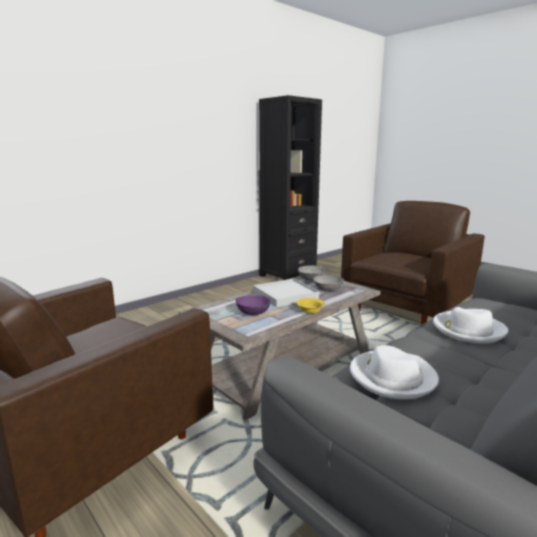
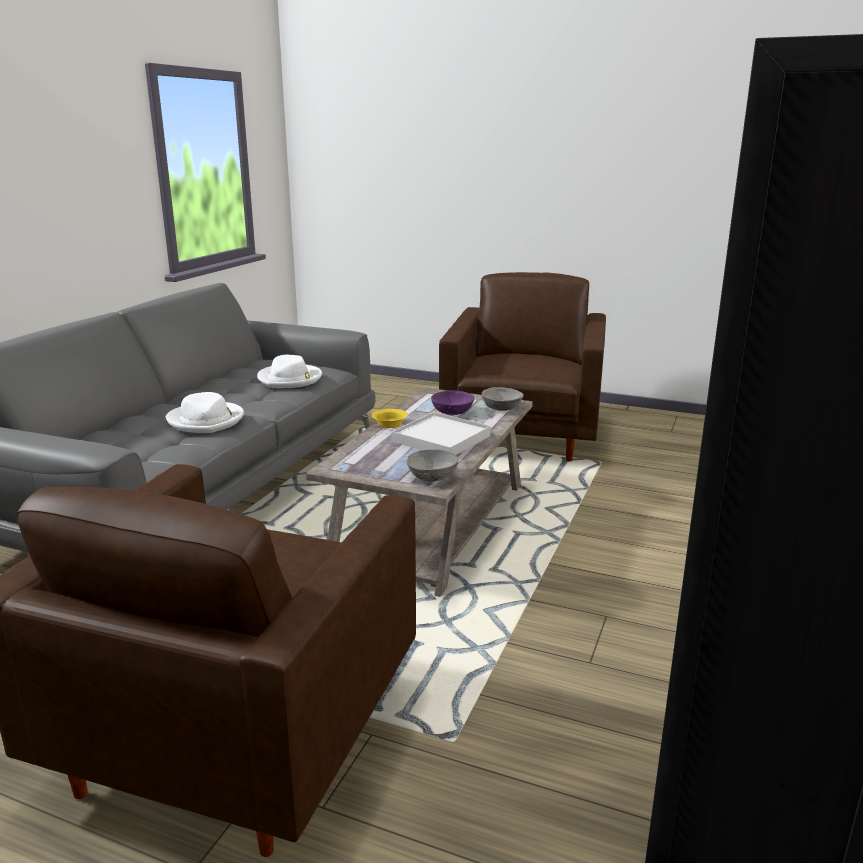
camera: 155 degrees right, 5 degrees up
(328, 289) = (388, 459): grey bowl -> grey bowl (501, 408)

